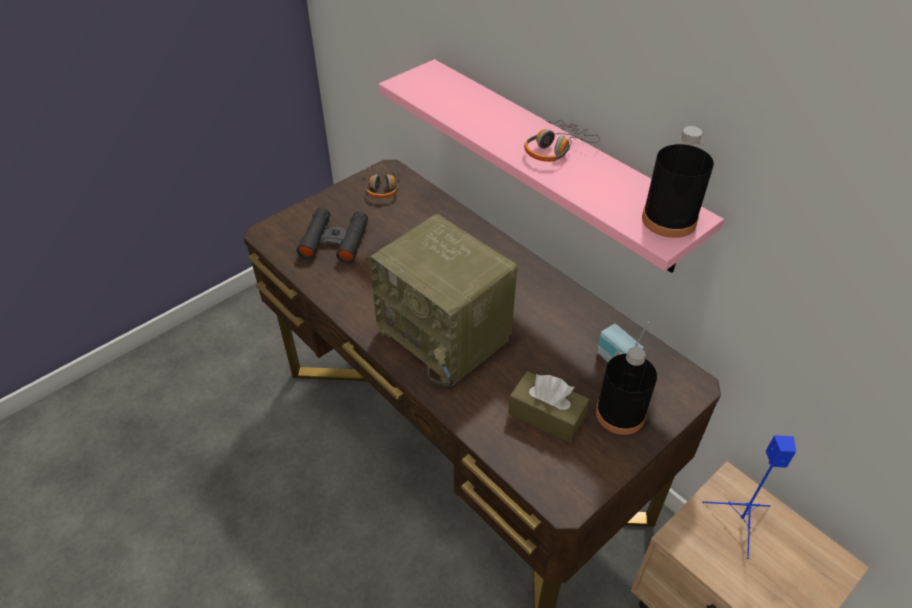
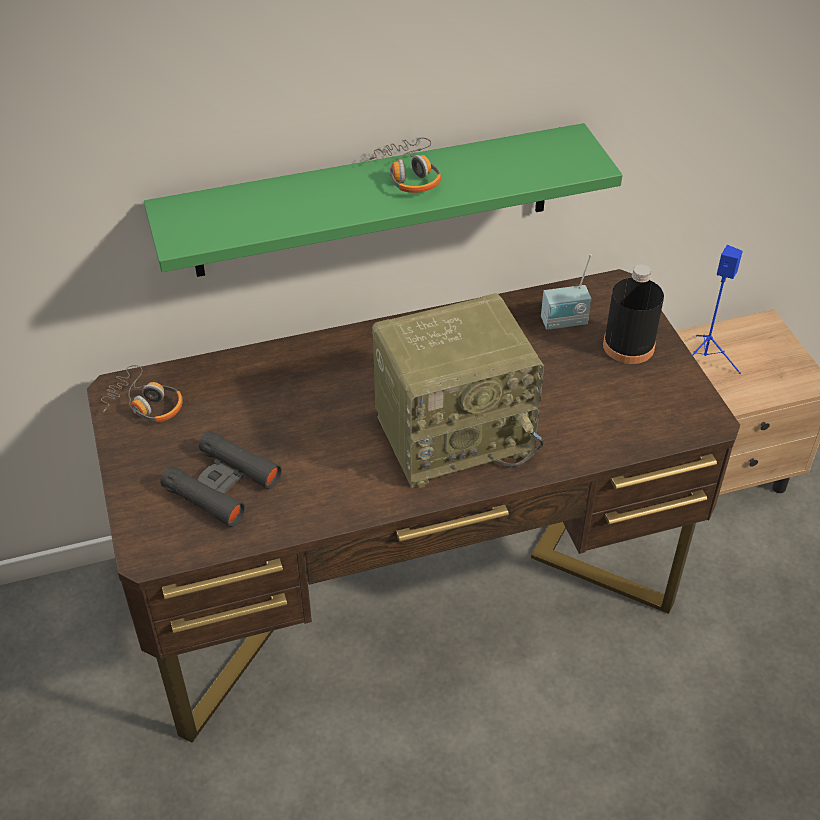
camera: 65 degrees left, 0 degrees up
(547, 415) = (605, 396): brown tissue box -> none
(556, 163) = (373, 201): pink shelf -> green shelf
(669, 220) = (568, 151): black bottle -> none

